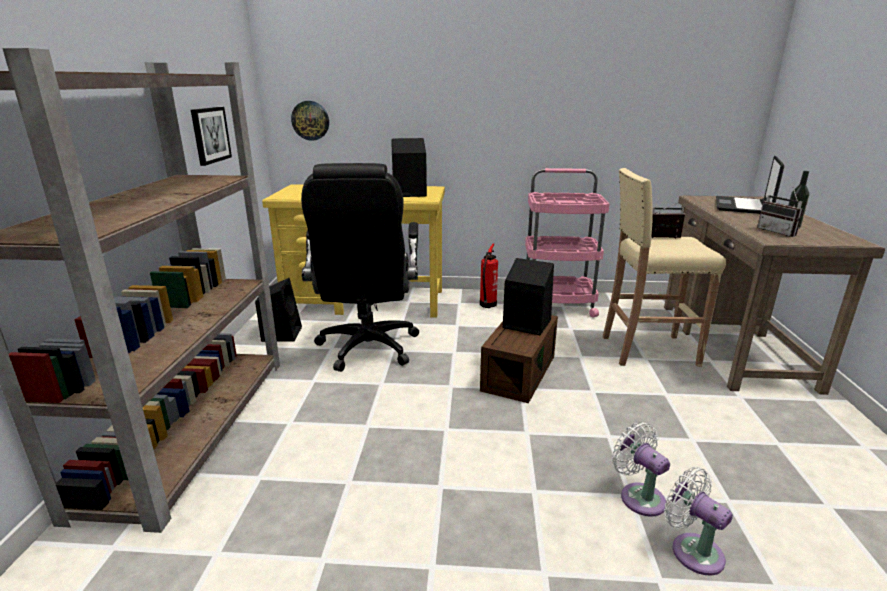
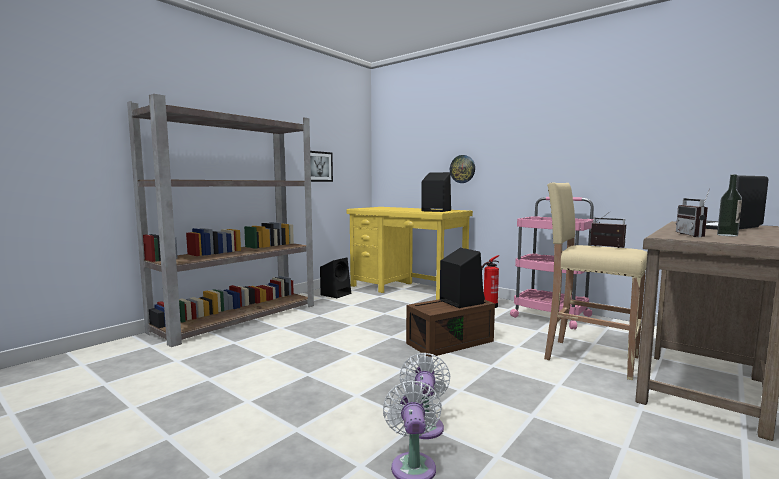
camera: 35 degrees right, 15 degrees down
(310, 120) = (395, 166): wall clock -> wall clock (462, 169)
(368, 348) = (371, 309): black office chair -> none

